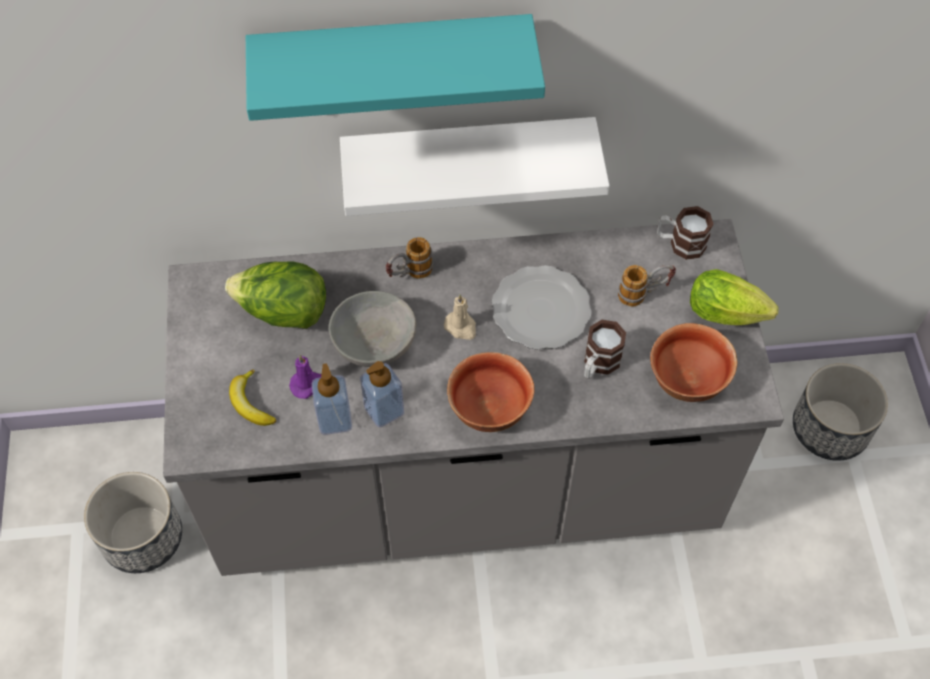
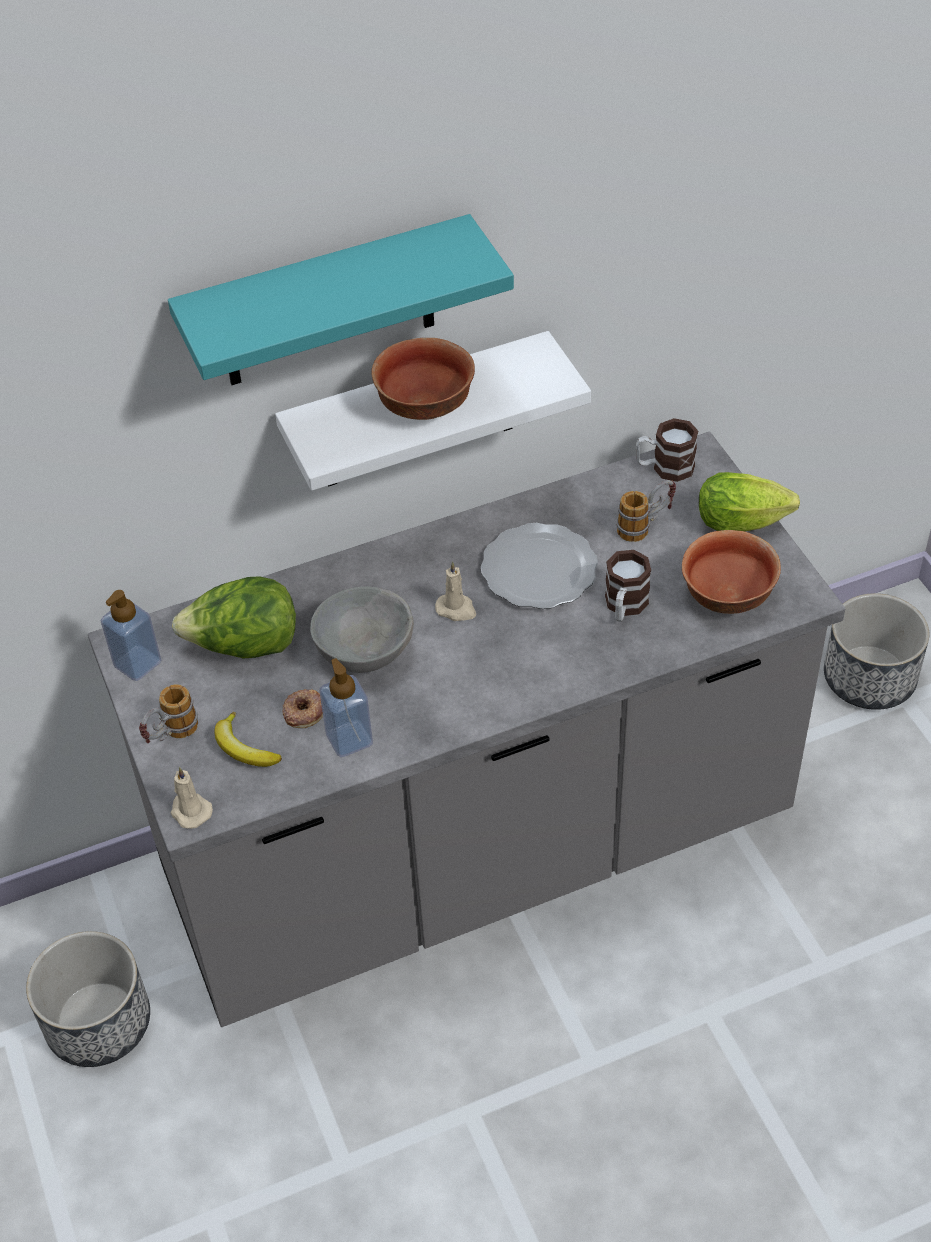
camera: 15 degrees left, 10 degrees down
(191, 446) = (190, 811): none -> beige candle
(308, 384) = (303, 711): purple candle -> donut
(384, 410) = (402, 714): soap dispenser -> soap dispenser (137, 664)
(409, 274) = (376, 572): mug -> mug (171, 736)
(489, 406) = (520, 680): bowl -> bowl (424, 405)

